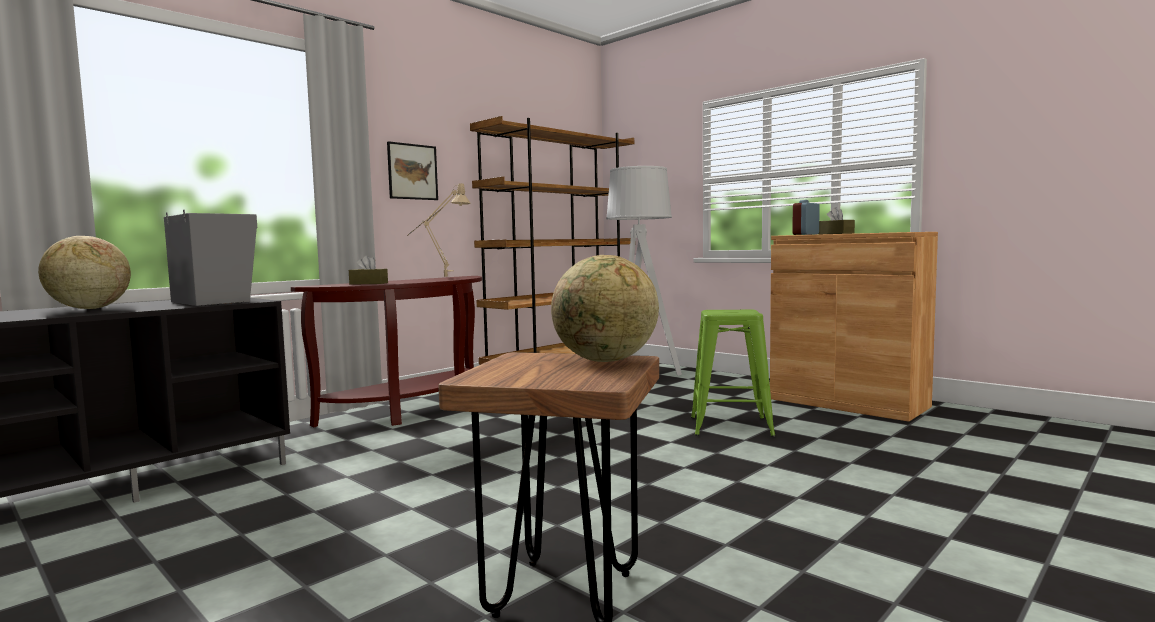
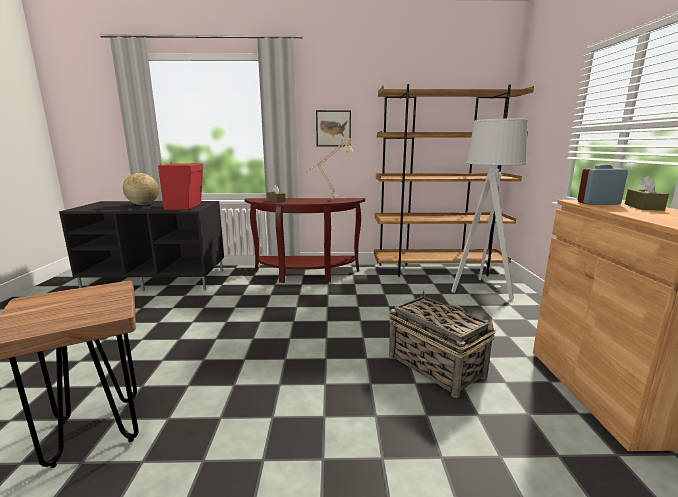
camera: 45 degrees right, 10 degrees up
(214, 301) = (185, 206): grey speaker -> red speaker
(605, 361) = (99, 310): globe -> none
(731, 427) = (434, 365): green stool -> basket

